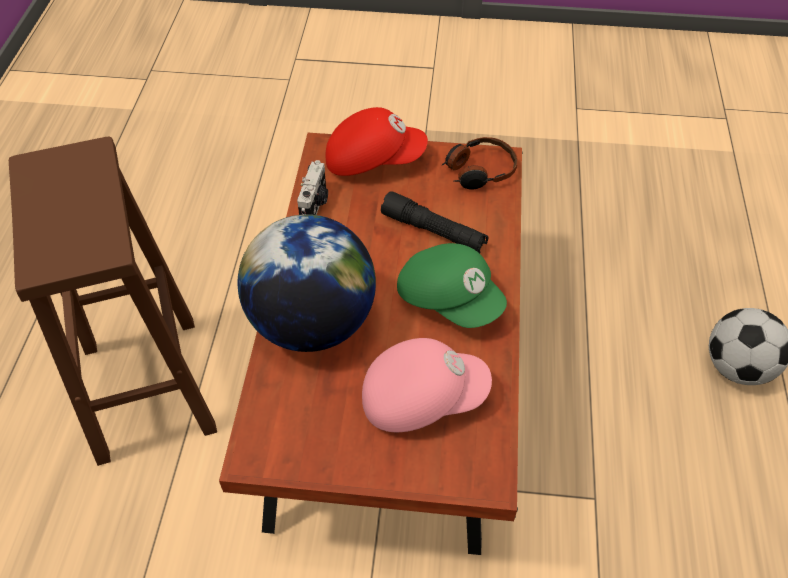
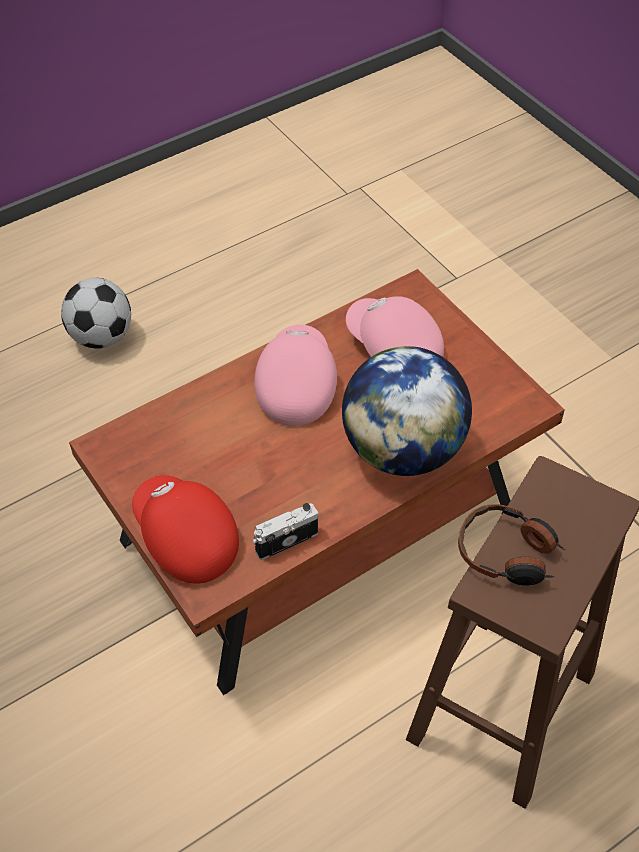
camera: 130 degrees left, 0 degrees up
(433, 231) = (235, 438): black flashlight -> none
(450, 299) = (295, 386): green cap -> pink cap
(479, 171) = (130, 452): headphones -> headphones (508, 554)

